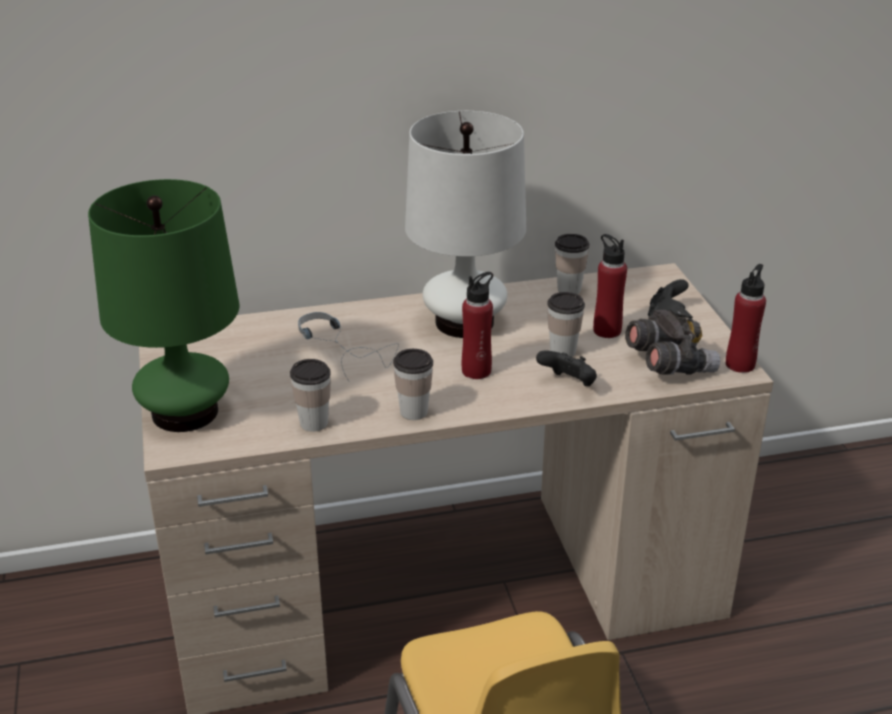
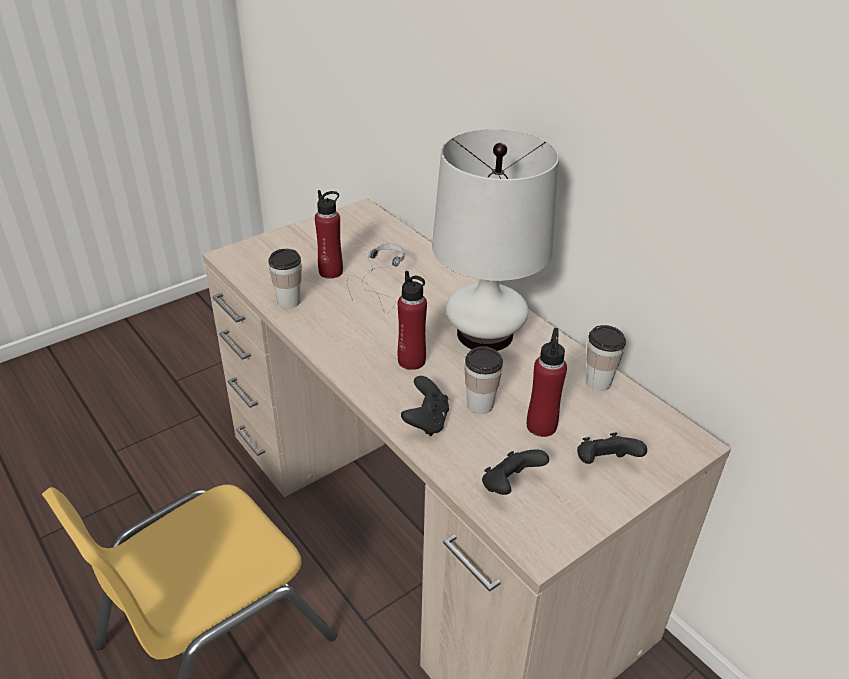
camera: 65 degrees right, 5 degrees up
(185, 412) = (274, 246): green table lamp -> none
(414, 412) = (329, 344): cup -> none
(669, 364) = (510, 486): grey binoculars -> black game controller
(740, 364) = (553, 547): red bottle -> red bottle (331, 272)

